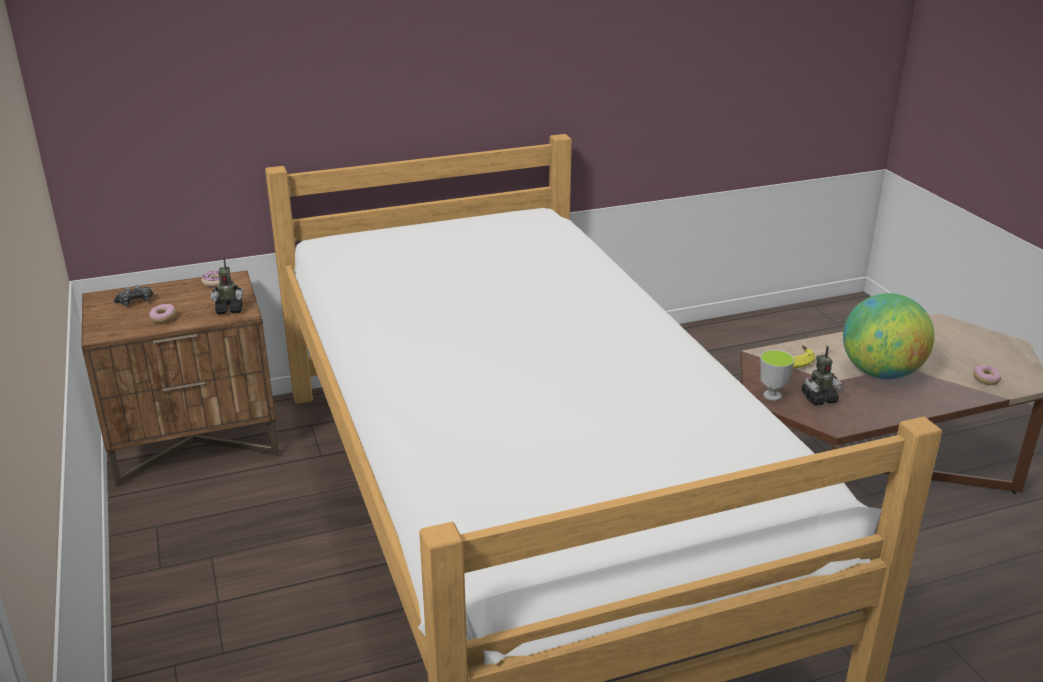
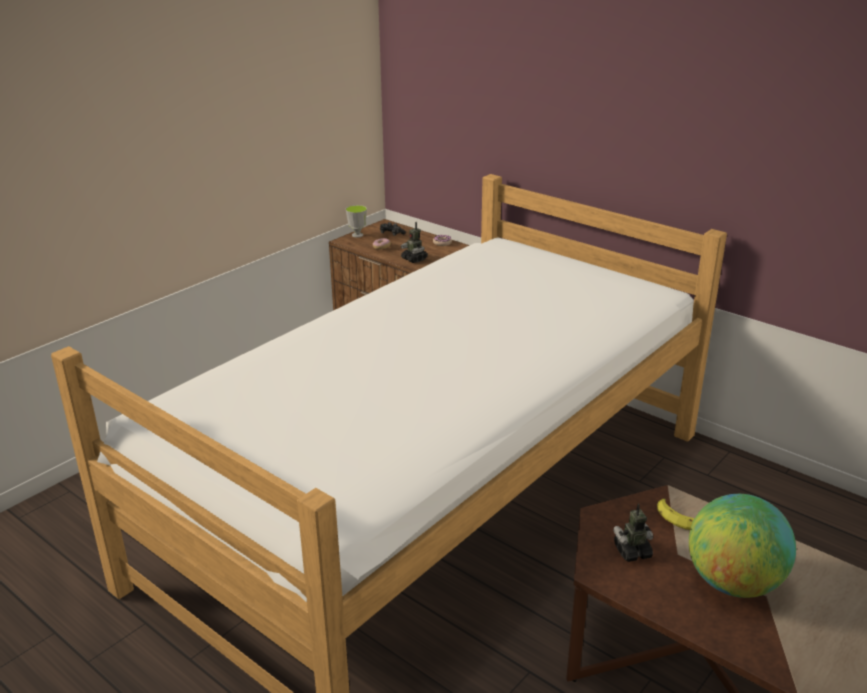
camera: 60 degrees right, 0 degrees up
(772, 395) = (605, 522): cup -> cup (357, 235)
(819, 398) = (632, 551): toy robot -> toy robot turned 120 degrees clockwise
(985, 380) = (819, 669): donut -> none

